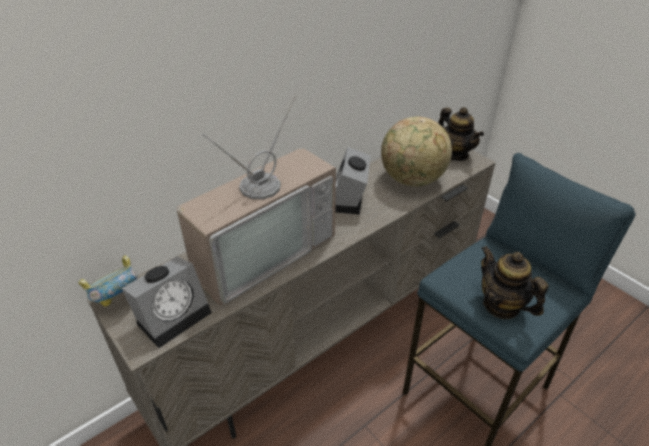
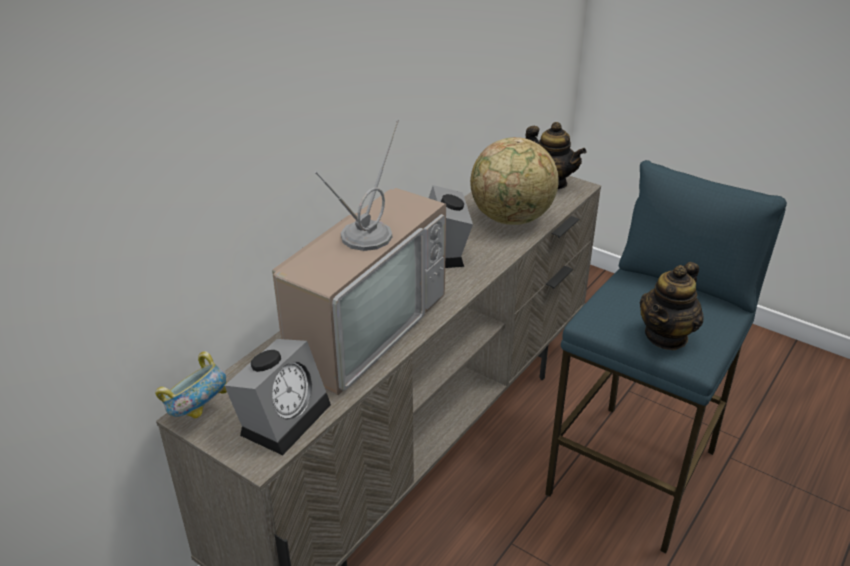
camera: 15 degrees left, 5 degrees down
(501, 305) = (666, 336): teapot -> teapot turned 90 degrees counterclockwise

